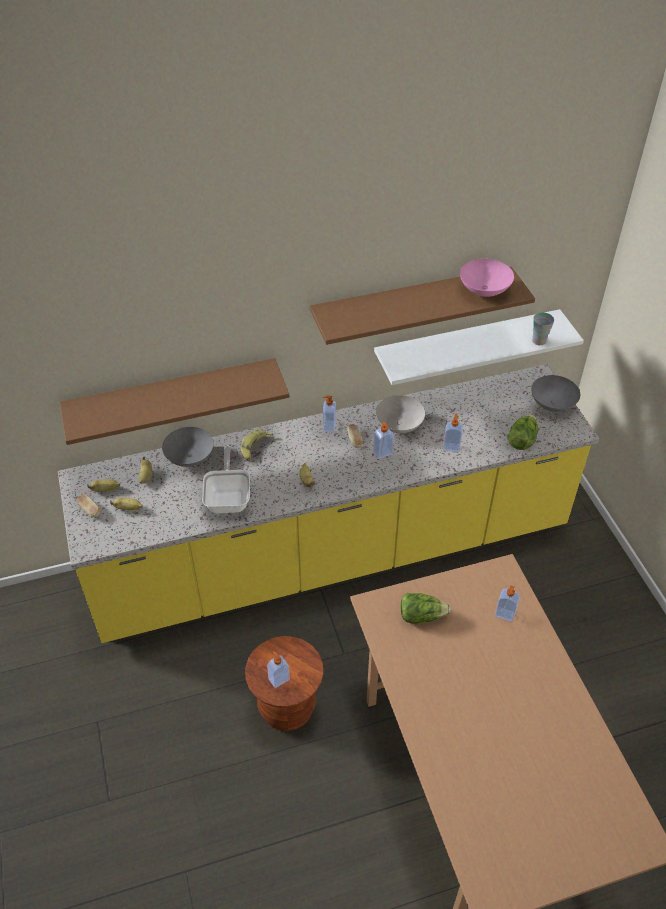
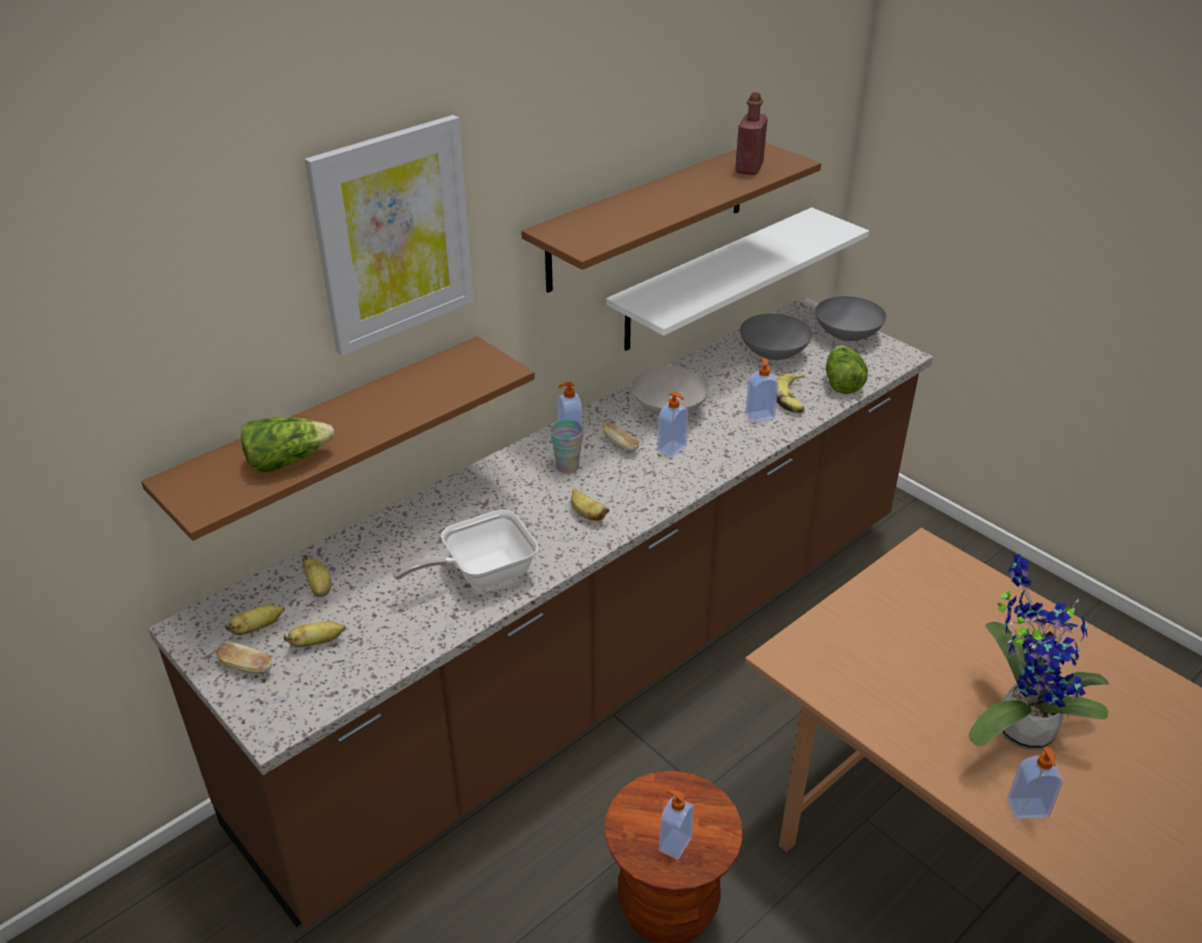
camera: 25 degrees left, 10 degrees down
(190, 458) = (380, 539): grey bowl -> grey bowl (774, 354)
(219, 301) = (393, 235): none -> picture
(228, 498) = (481, 574): frying pan -> frying pan turned 90 degrees counterclockwise
(254, 448) = (476, 497): banana -> banana (791, 399)
(333, 554) = (601, 660): yellow counter -> brown counter
(421, 615) = (865, 646): lettuce -> lettuce (287, 461)
(471, 696) = (1017, 726): none -> potted plant
(483, 290) = (749, 168): pink bowl -> red bottle
(504, 615) = (973, 604): soap dispenser -> soap dispenser (1028, 809)
(539, 341) = (816, 242): cup -> cup (567, 467)

